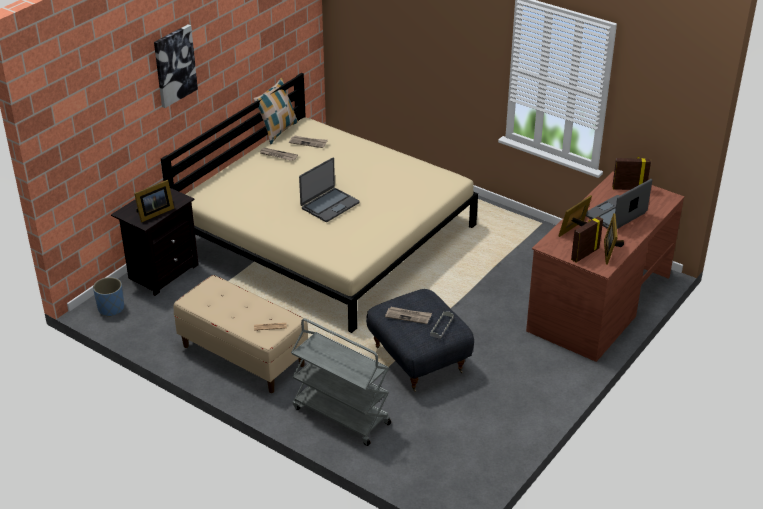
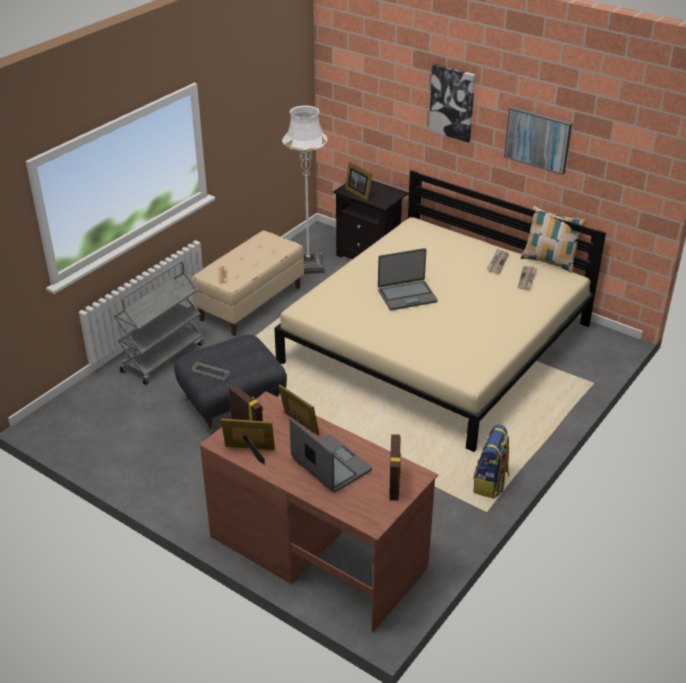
camera: 90 degrees right, 0 degrees up
(111, 308) = (319, 237): blue planter -> none
(172, 315) = (308, 266): none -> white floor lamp
(241, 41) = (538, 139): none -> picture
(329, 205) = (407, 296): laptop -> laptop turned 60 degrees counterclockwise
(408, 316) = (229, 352): newspaper -> none
(510, 219) = (490, 483): none -> backpack

